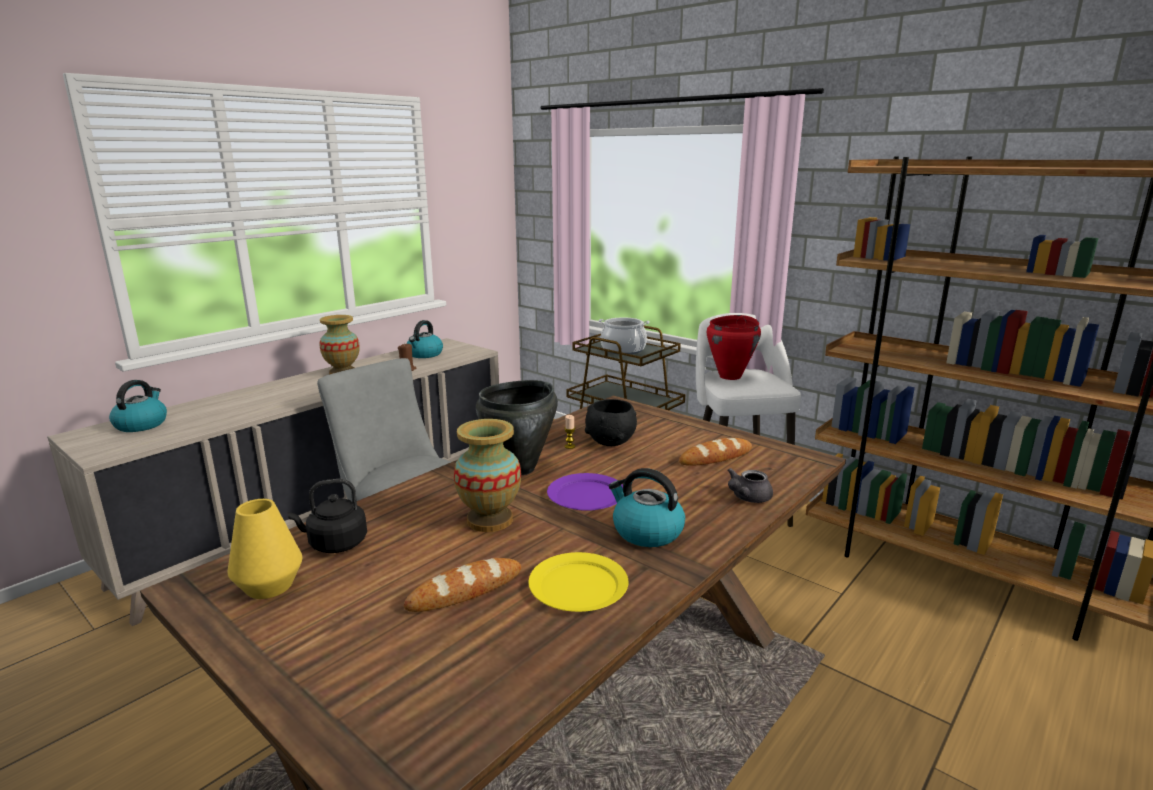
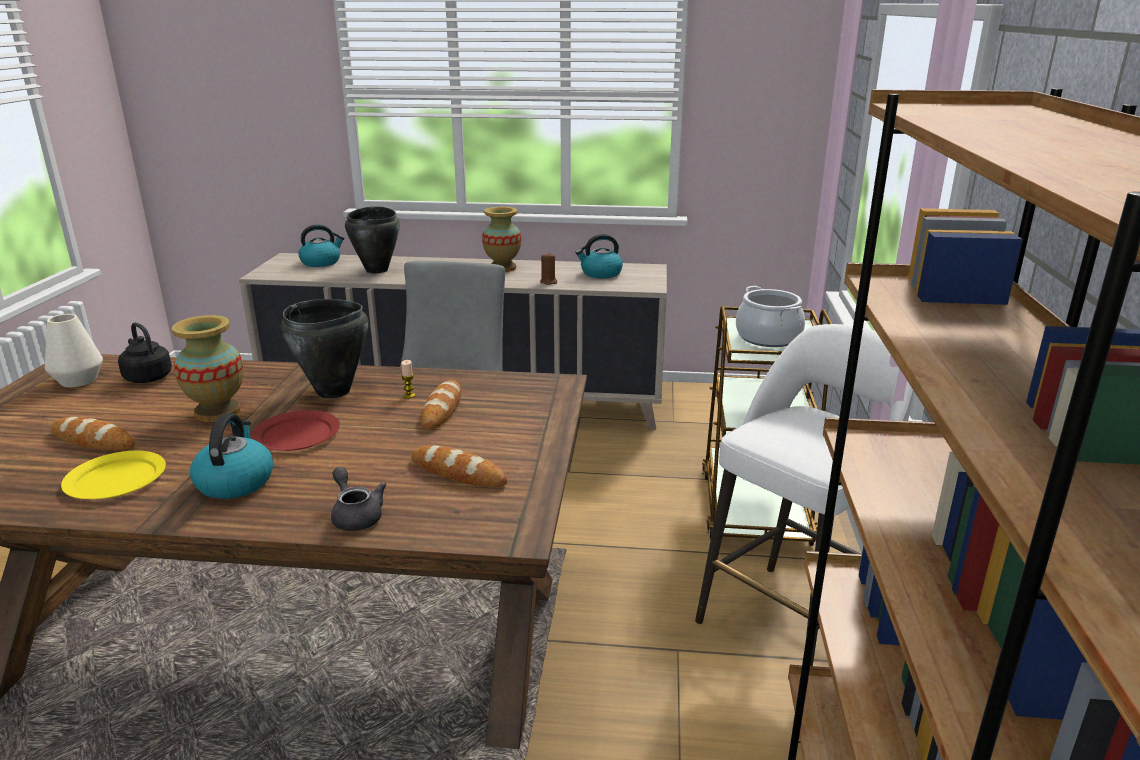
camera: 55 degrees right, 5 degrees up
(231, 409) = (377, 270): none -> black cooking pot
(270, 586) = (79, 380): yellow vase -> white vase
(586, 496) = (296, 434): purple plate -> red plate
(610, 442) = (442, 409): black bowl -> bread
(730, 376) = (796, 421): red cooking pot -> none
(747, 498) = (356, 515): grey teapot -> grey teapot turned 45 degrees clockwise

